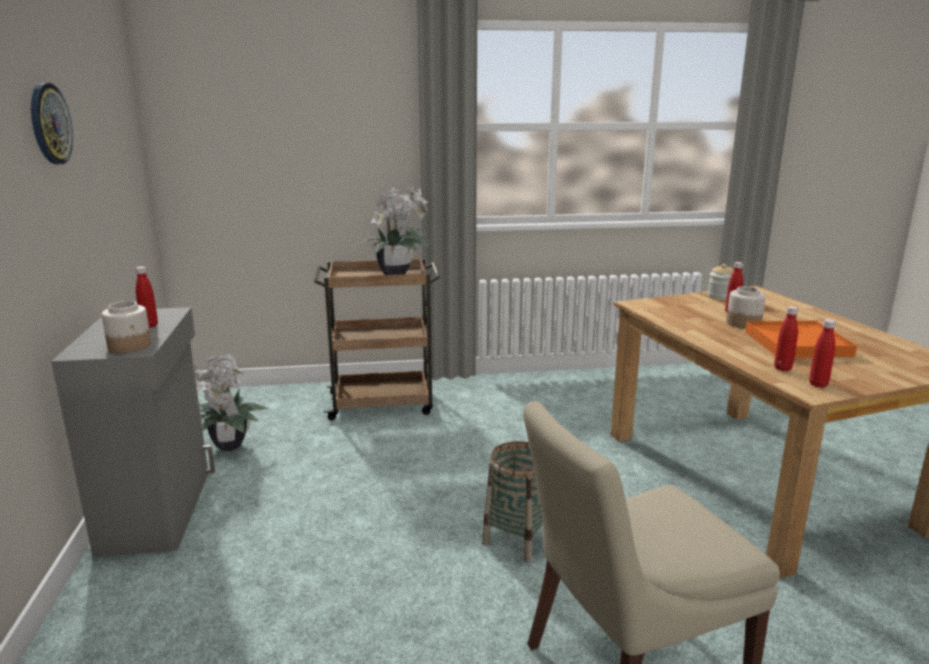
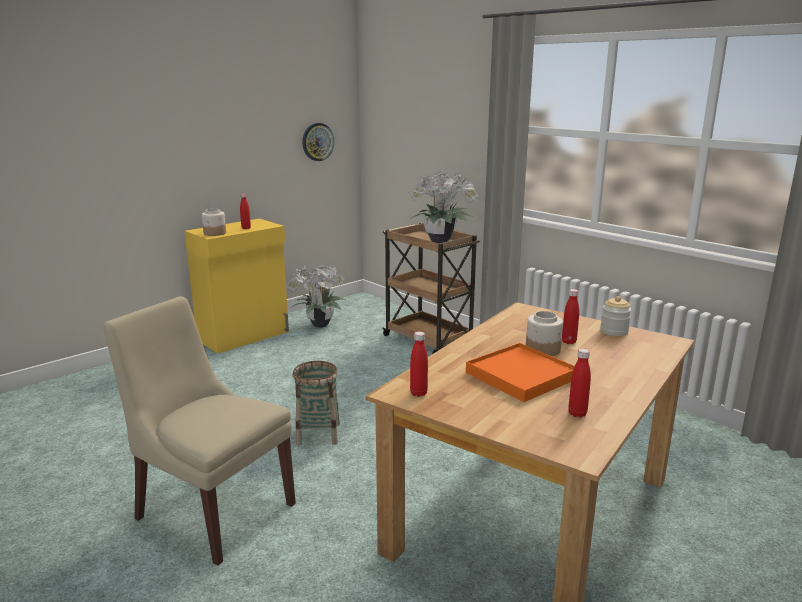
camera: 55 degrees right, 0 degrees up
(49, 124) = (230, 111): wall clock -> wall clock (317, 142)
(159, 510) = (245, 336): grey cabinet -> yellow cabinet
(782, 368) = (440, 377): red bottle -> red bottle (577, 413)

